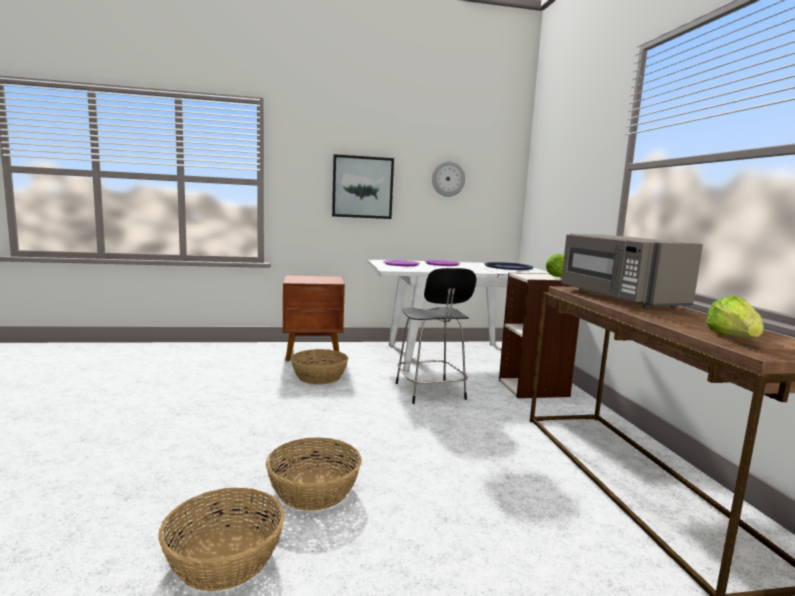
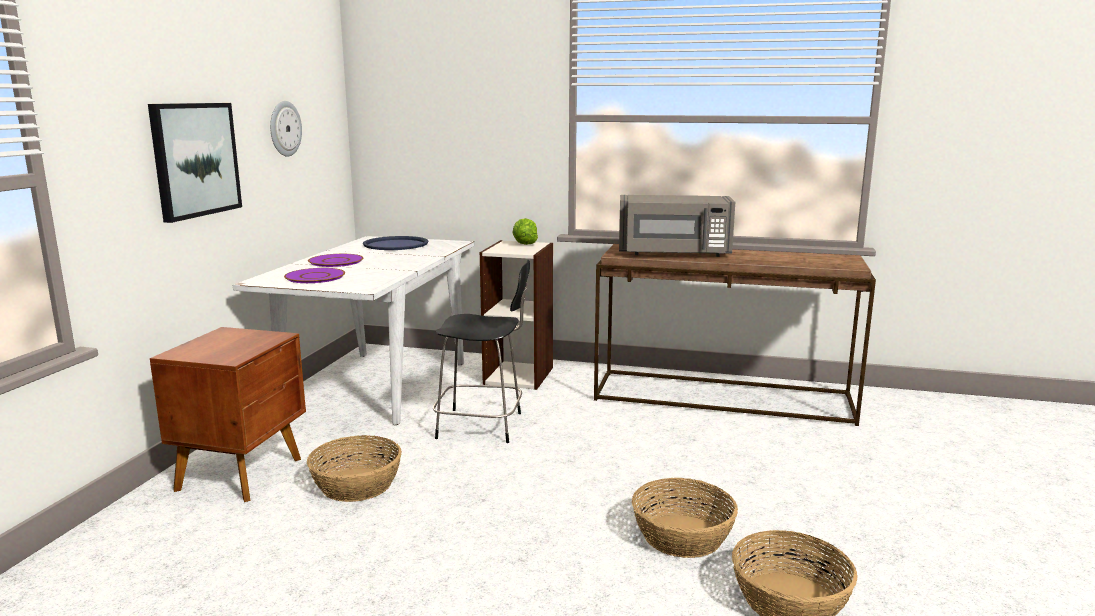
camera: 65 degrees left, 5 degrees up
(733, 339) = (819, 263): lettuce -> none

